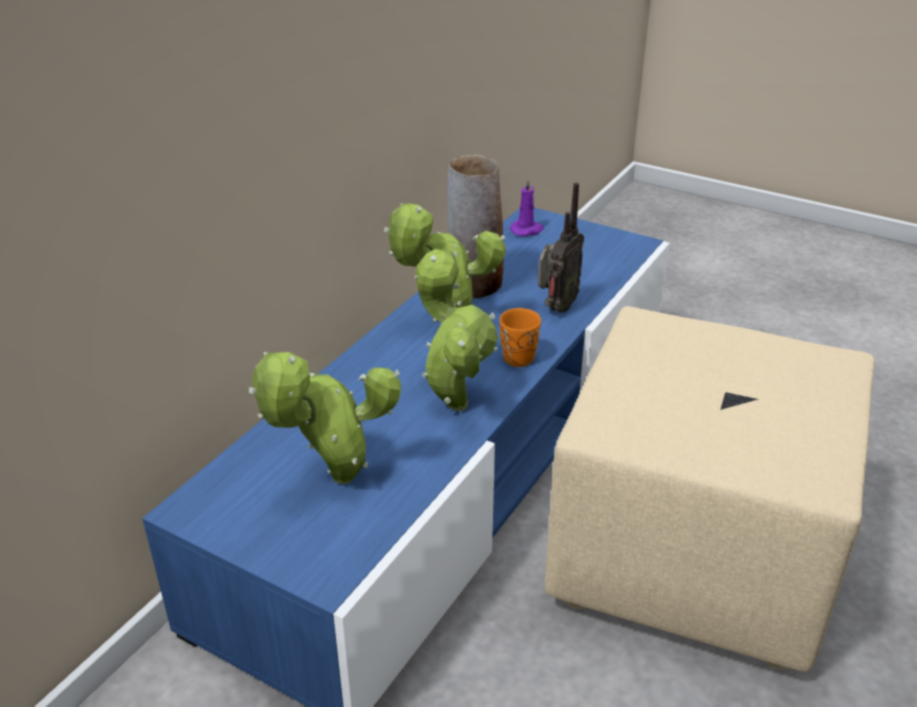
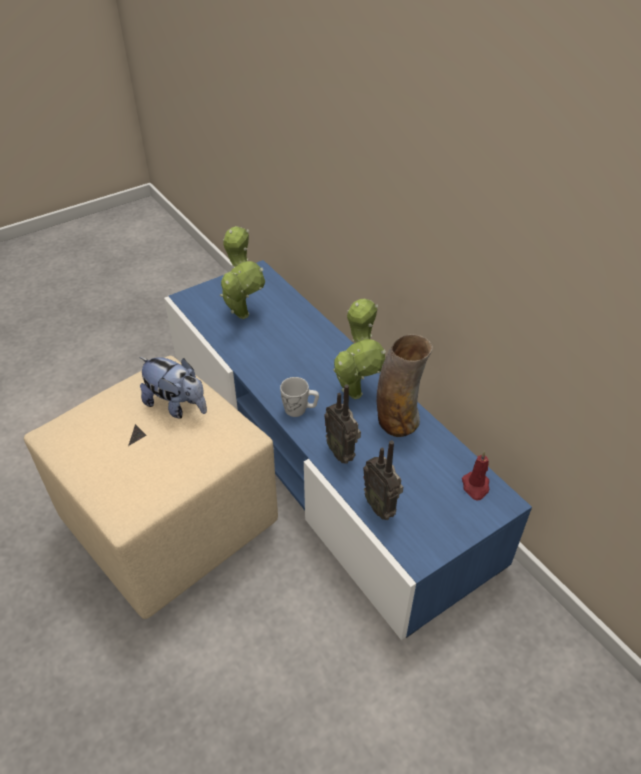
camera: 115 degrees right, 10 degrees up
(454, 401) = (273, 368): potted plant -> none
(515, 355) = (300, 410): orange mug -> white mug
(527, 230) = (475, 487): purple candle -> red candle
(603, 271) = (381, 506): none -> radio
(654, 384) = (177, 406): none -> plush toy

